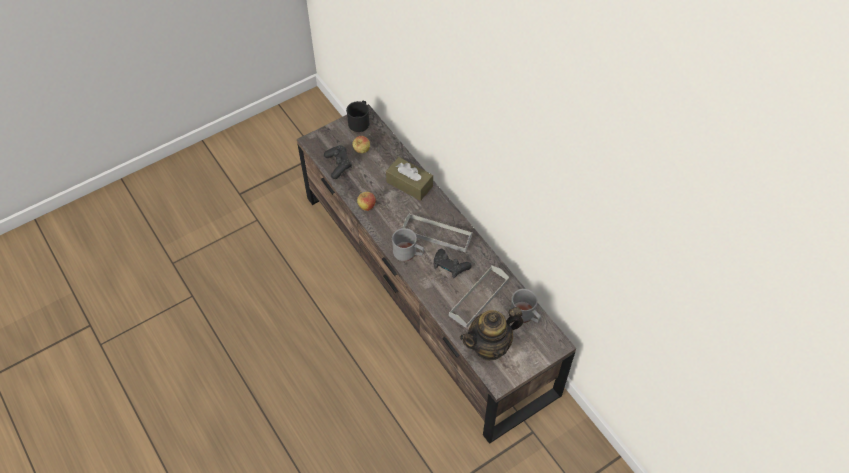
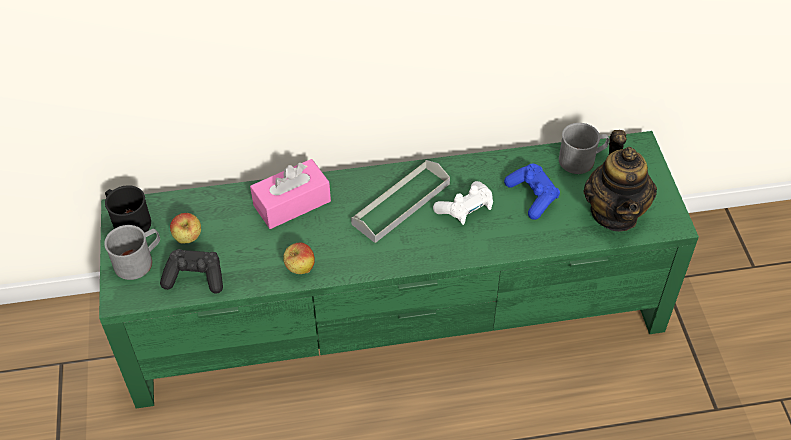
camera: 65 degrees left, 5 degrees down
(408, 253) = (415, 248): grey mug -> grey mug (139, 261)
(409, 184) = (292, 203): brown tissue box -> pink tissue box
(425, 291) = (398, 314): brown tv stand -> green tv stand
(450, 267) = (465, 209): black game controller -> white game controller
(479, 298) = (532, 196): grey tray -> blue game controller

